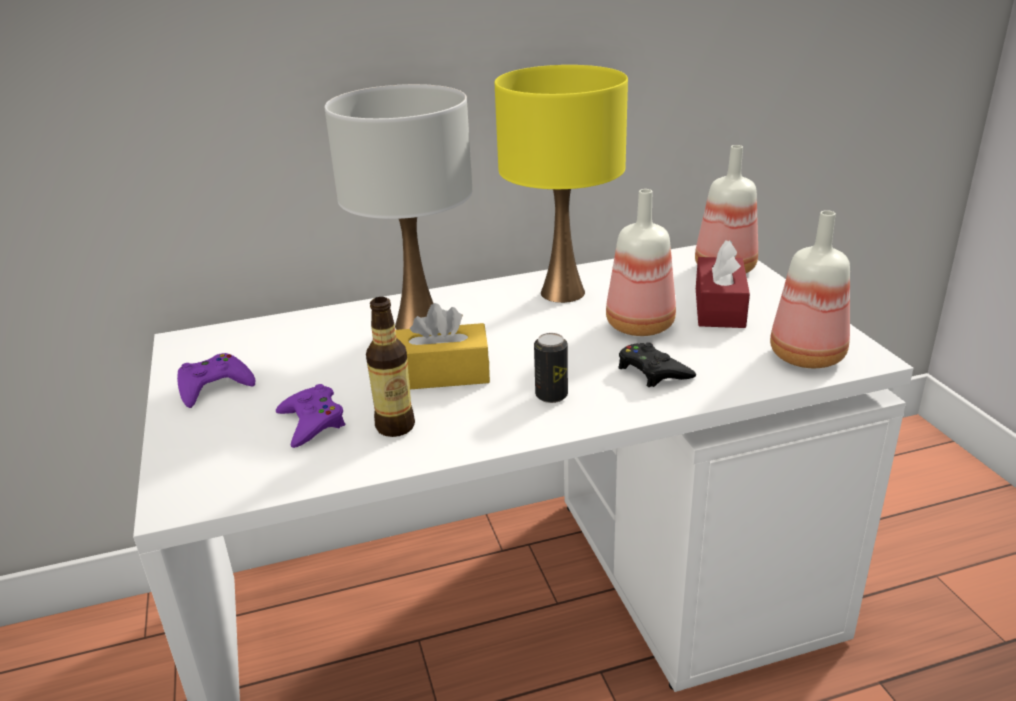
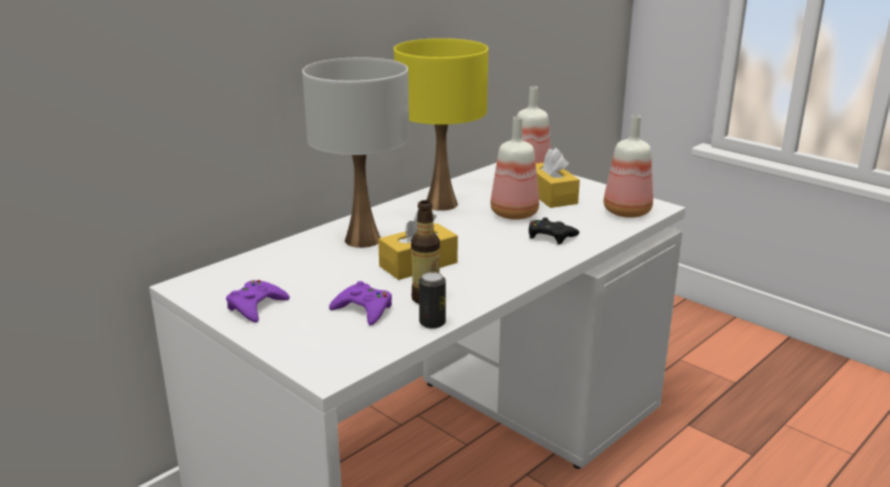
camera: 30 degrees left, 5 degrees down
(551, 395) = (505, 261): can -> can (432, 323)
(719, 308) = (550, 196): red tissue box -> yellow tissue box

